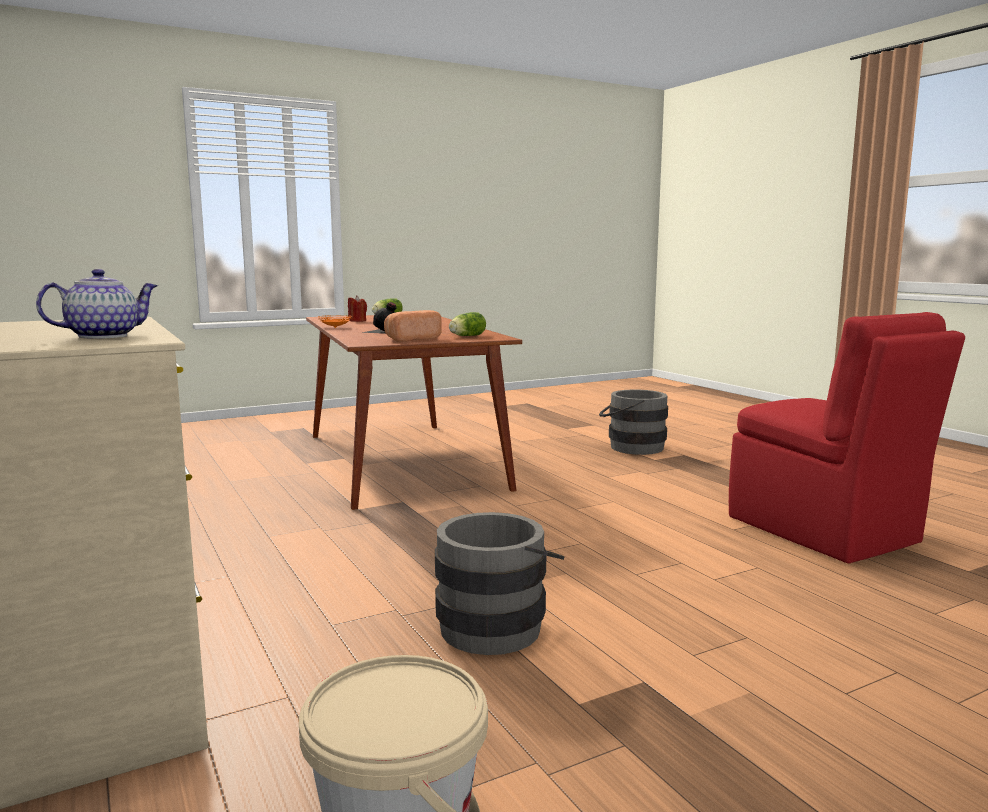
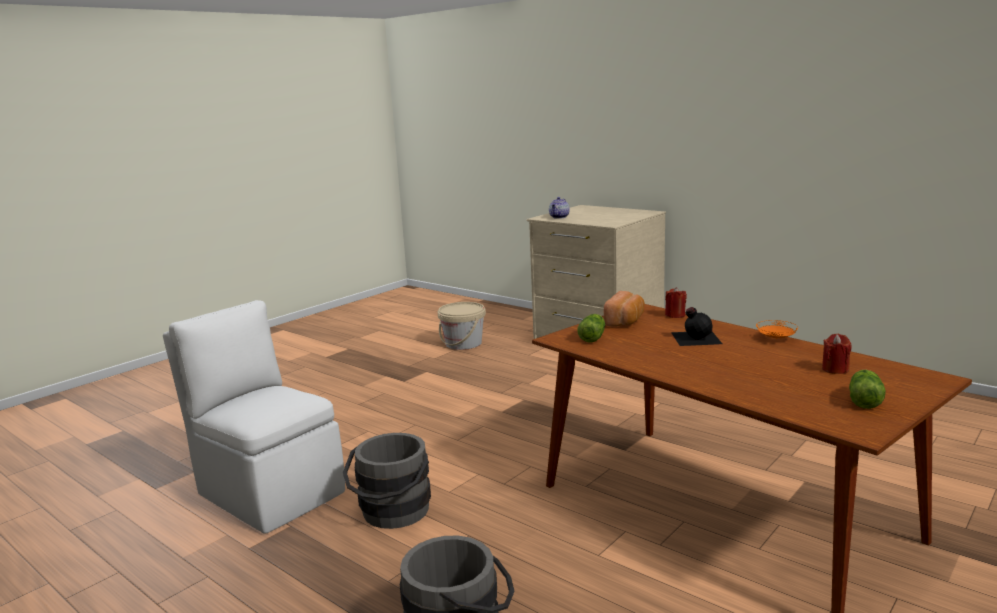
camera: 160 degrees right, 5 degrees up
(353, 338) = (675, 315): none -> red candle
(496, 625) = (475, 387): grey bucket -> grey bucket (393, 514)
(825, 531) = (269, 492): red chair -> white chair

